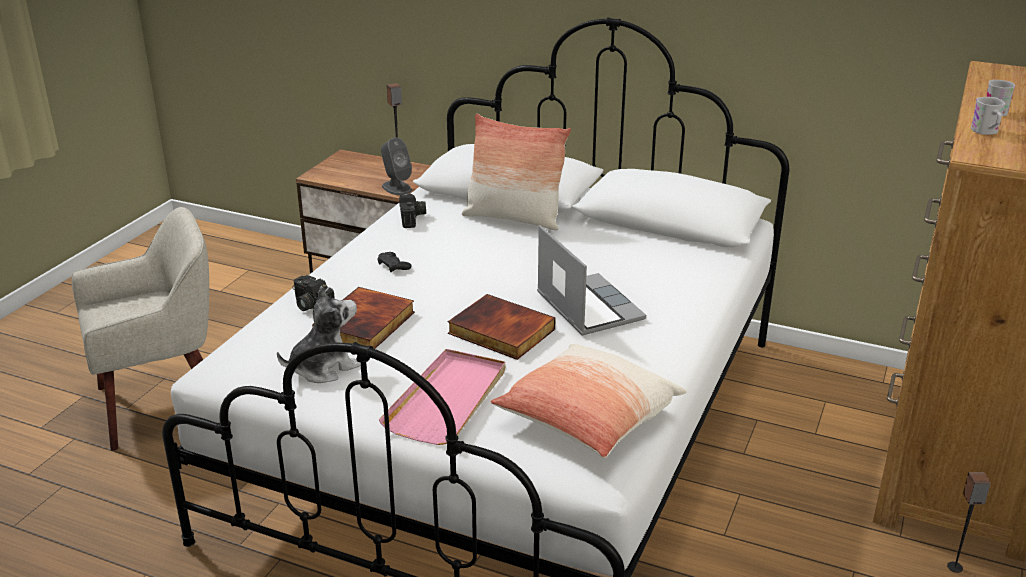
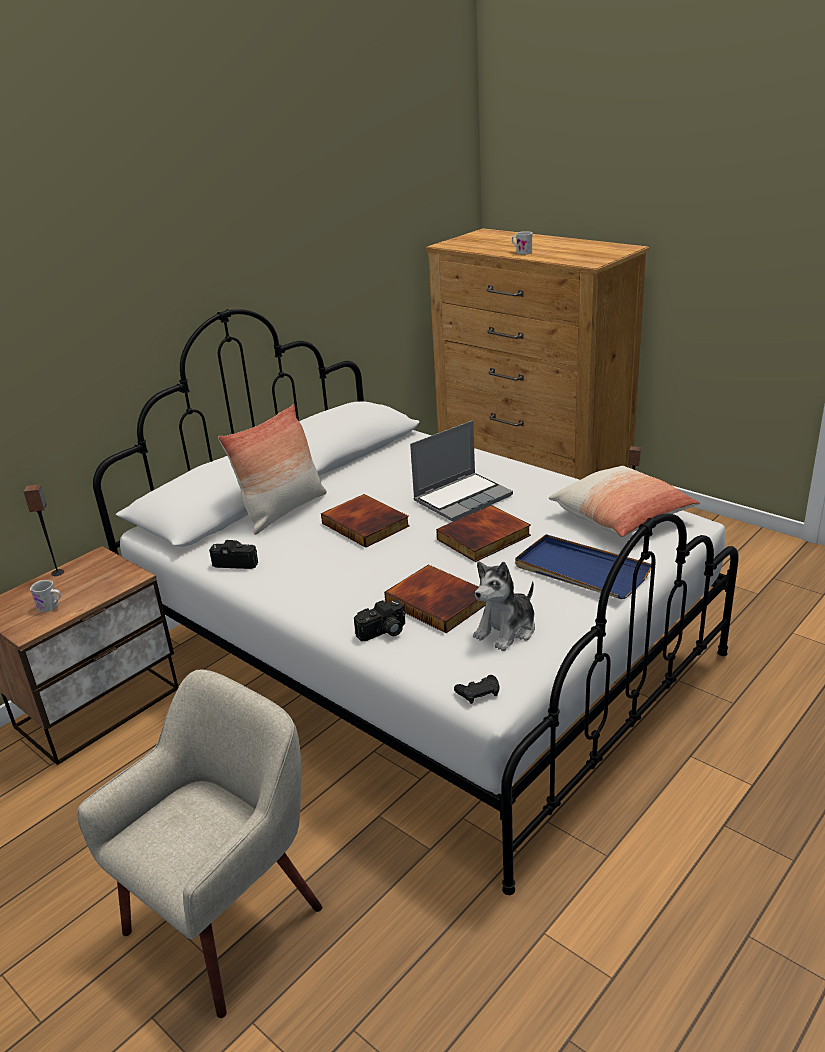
camera: 70 degrees left, 0 degrees up
(163, 404) = (227, 919): beige armchair -> beige armchair turned 45 degrees clockwise
(323, 368) = (506, 630): plush toy -> plush toy turned 120 degrees counterclockwise
(393, 266) = (332, 579): black game controller -> black game controller (478, 693)
(396, 188) = (121, 578): grey speaker -> none
(448, 400) = (580, 571): pink tray -> blue tray
(504, 263) = (367, 524): none -> book
(587, 306) = (463, 498): laptop -> laptop turned 150 degrees clockwise
(986, 132) = (556, 257): white mug -> white mug (51, 607)

